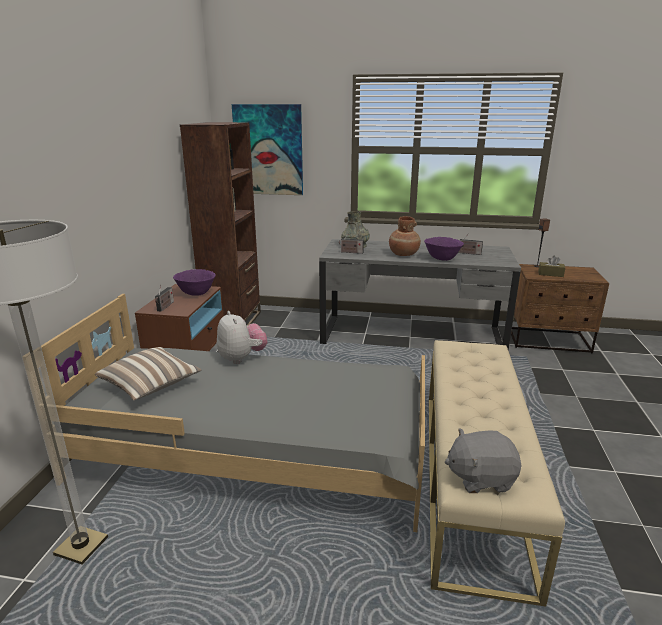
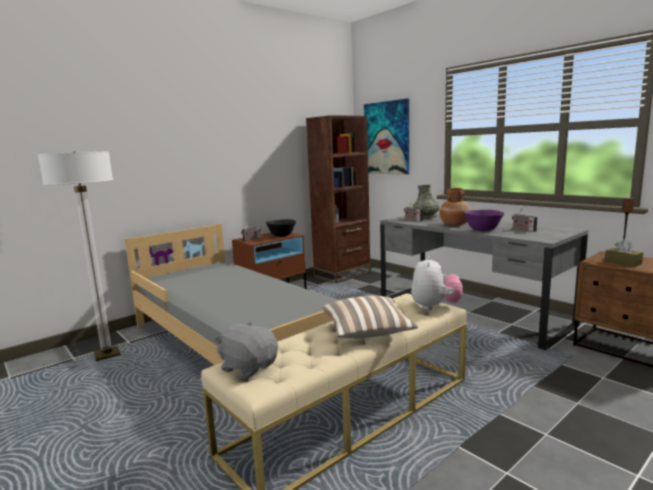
camera: 40 degrees right, 10 degrees down
(151, 385) = (192, 277): pillow -> pillow (367, 332)
(196, 293) = (281, 236): purple bowl -> black bowl
(242, 358) = (259, 276): plush toy -> plush toy (435, 307)

